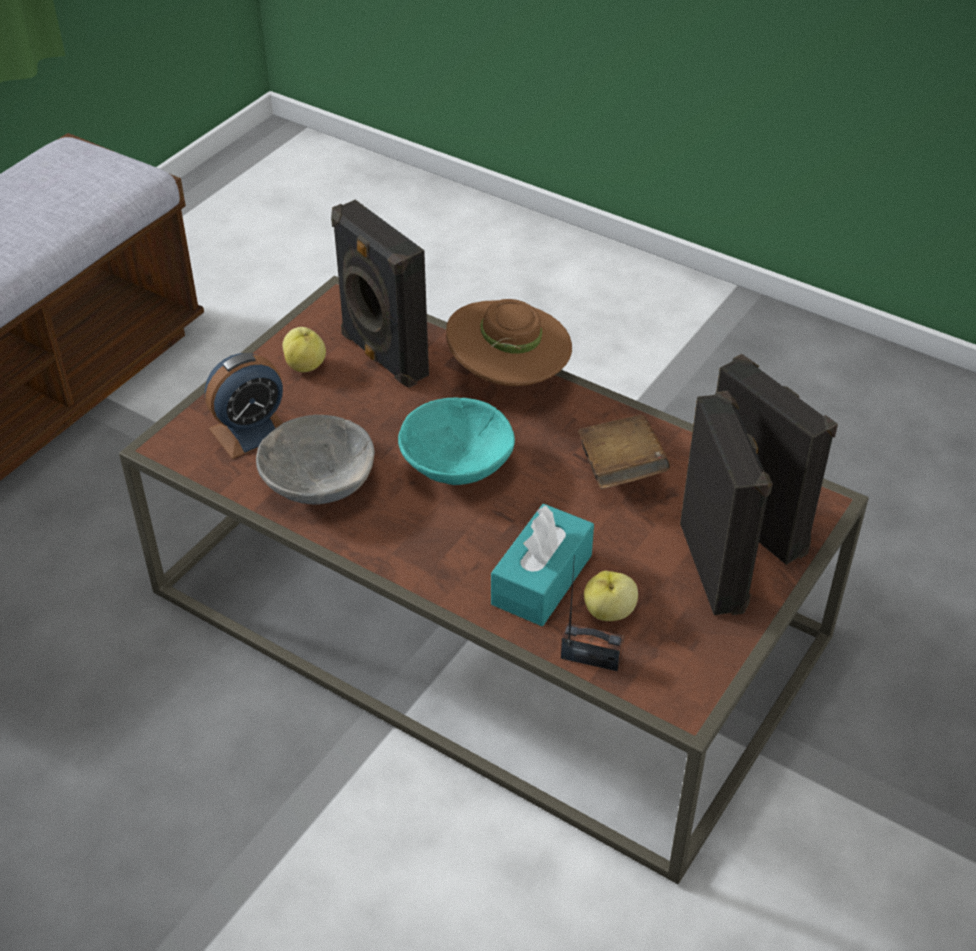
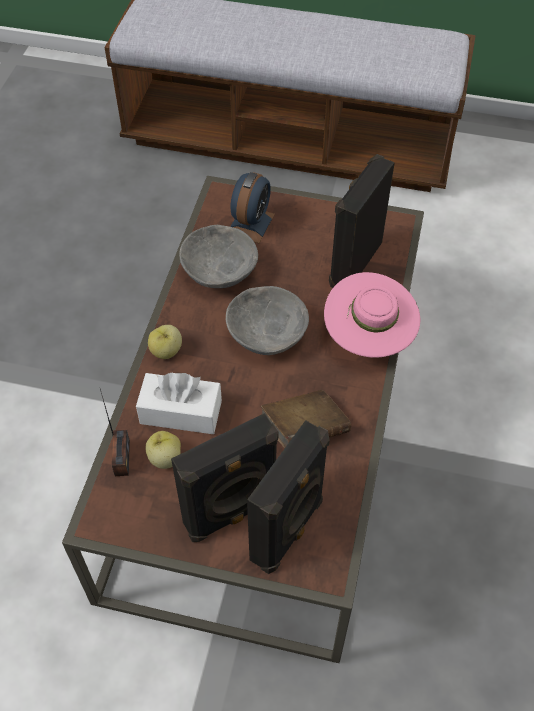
camera: 70 degrees right, 10 degrees up
(250, 431) = (251, 224): alarm clock -> alarm clock turned 105 degrees counterclockwise
(306, 365) = (324, 228): apple -> apple (166, 351)
(455, 466) = (265, 335): turquoise bowl -> grey bowl
(509, 378) = (368, 338): brown hat -> pink hat
(542, 579) = (181, 412): turquoise tissue box -> white tissue box

